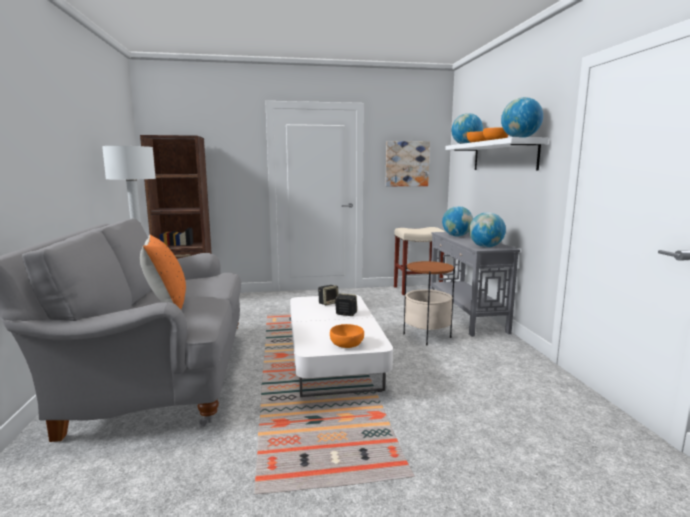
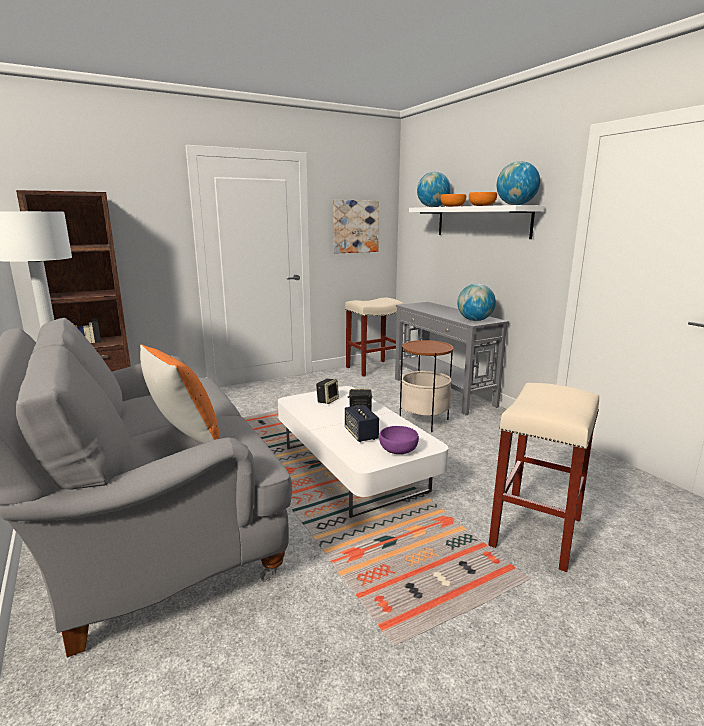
camera: 20 degrees left, 5 degrees up
(328, 330) = (361, 434): none -> speaker
(346, 344) = (397, 449): orange bowl -> purple bowl
(455, 440) = (535, 530): none -> beige stool
(456, 236) = (428, 308): globe -> none

